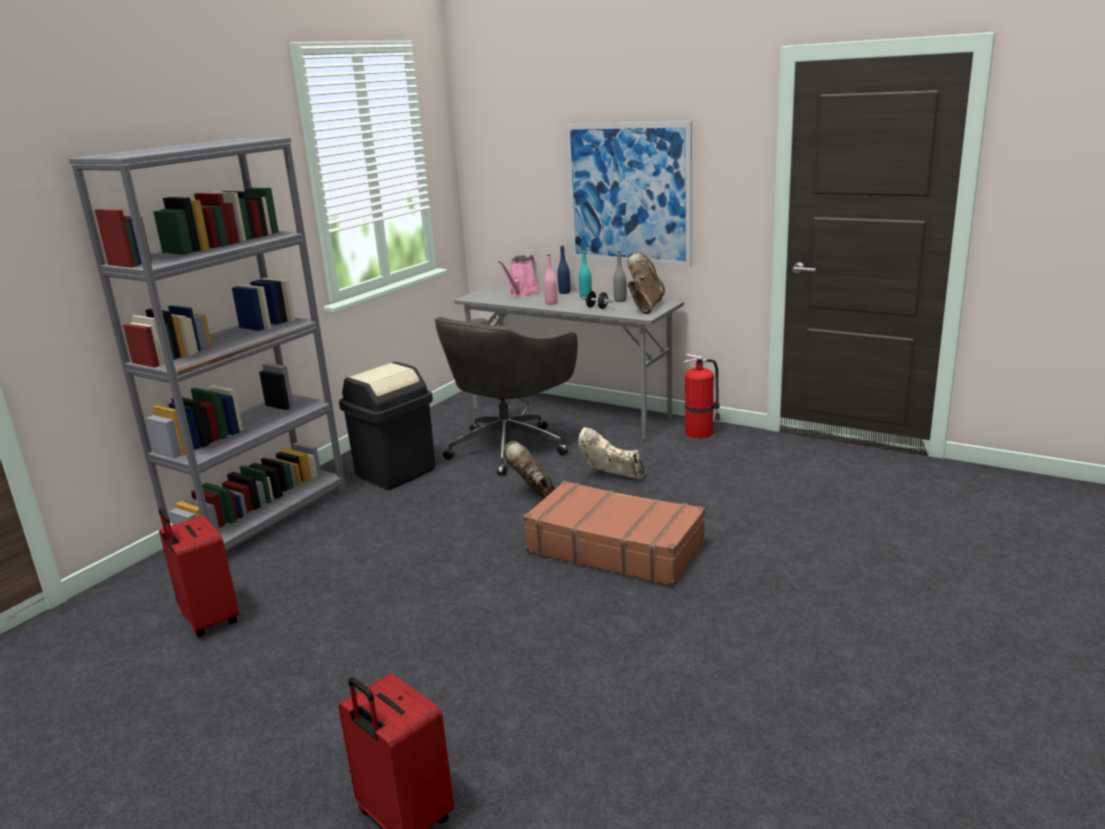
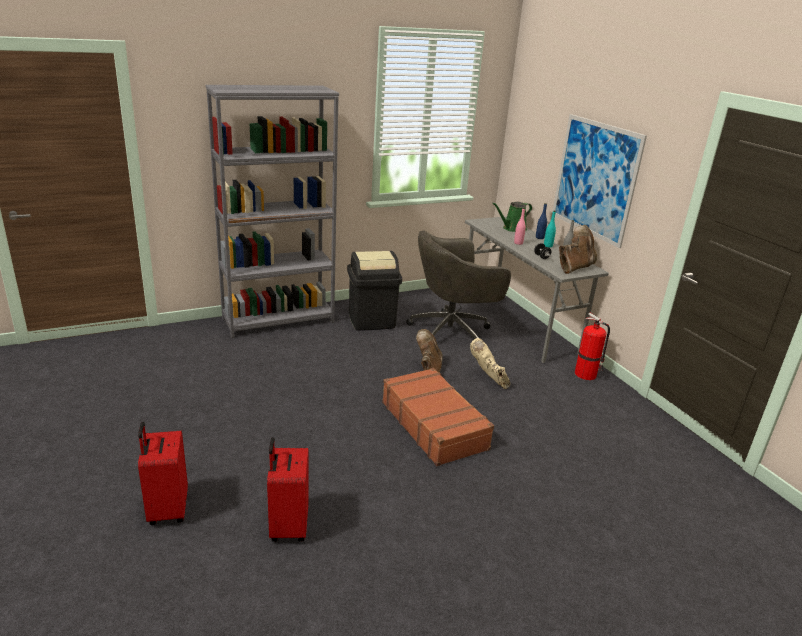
camera: 30 degrees right, 5 degrees up
(208, 620) = (199, 364): red suitcase -> red suitcase (288, 526)
(522, 293) = (512, 229): pink watering can -> green watering can

